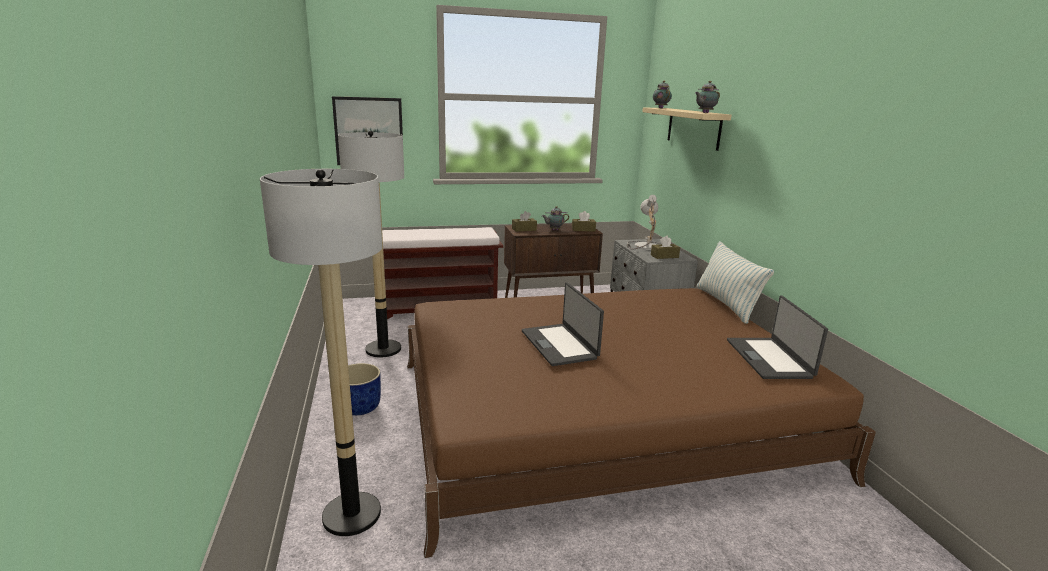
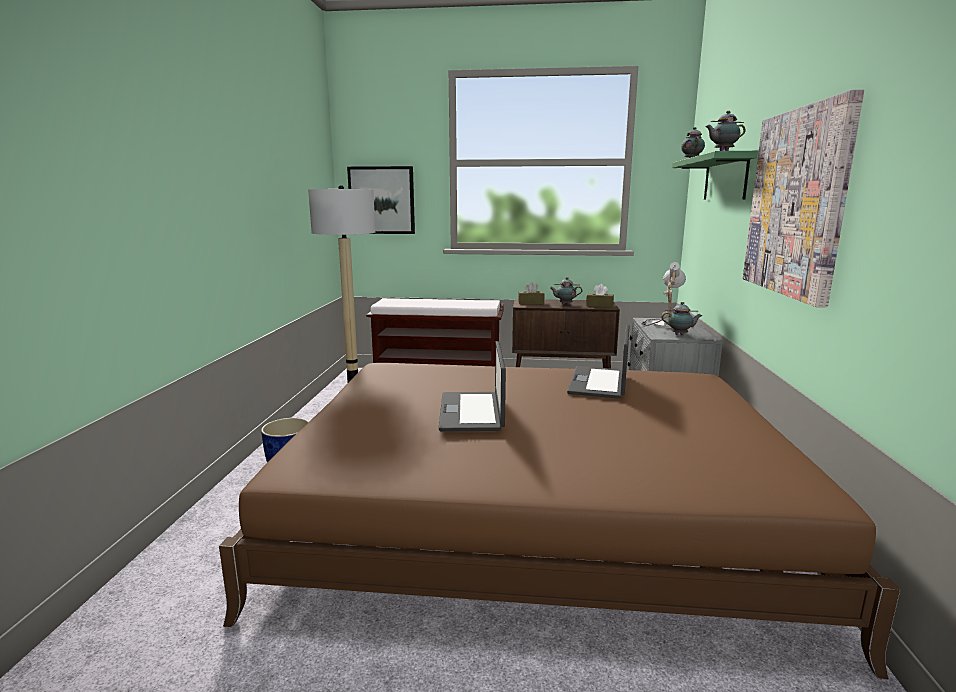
camera: 20 degrees right, 5 degrees down
(351, 514) = (194, 564): floor lamp -> none
(664, 256) = (680, 335): brown tissue box -> teapot
(693, 128) = (725, 178): beige shelf -> green shelf
(726, 304) = (737, 392): pillow -> none
(769, 358) = (742, 457): laptop -> laptop (599, 383)
(776, 165) = (797, 203): none -> picture

